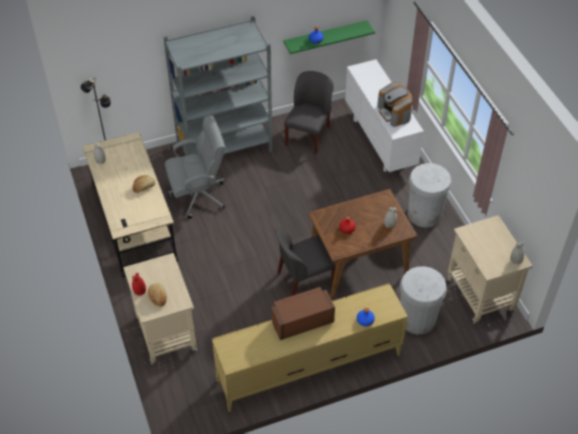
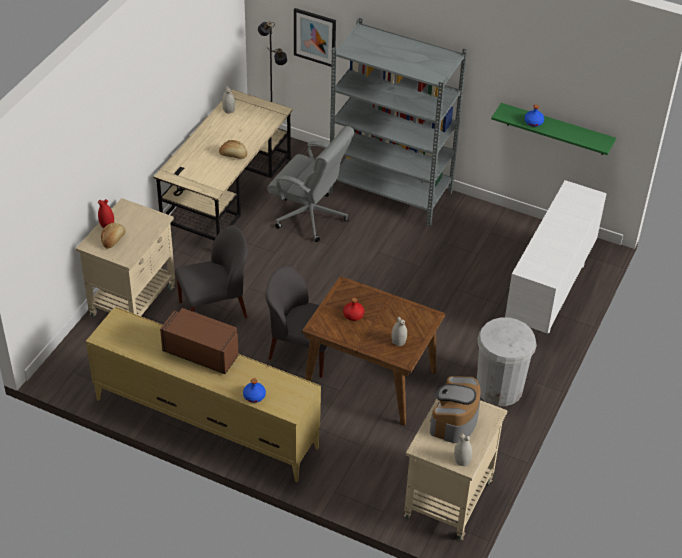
camera: 45 degrees right, 5 degrees down
(127, 71) = (315, 37): none -> picture
(308, 135) = (484, 237): grey chair -> grey chair (215, 310)
(394, 113) = (550, 252): coffee machine -> coffee machine (454, 420)
(417, 318) = (357, 467): white trash can -> none

